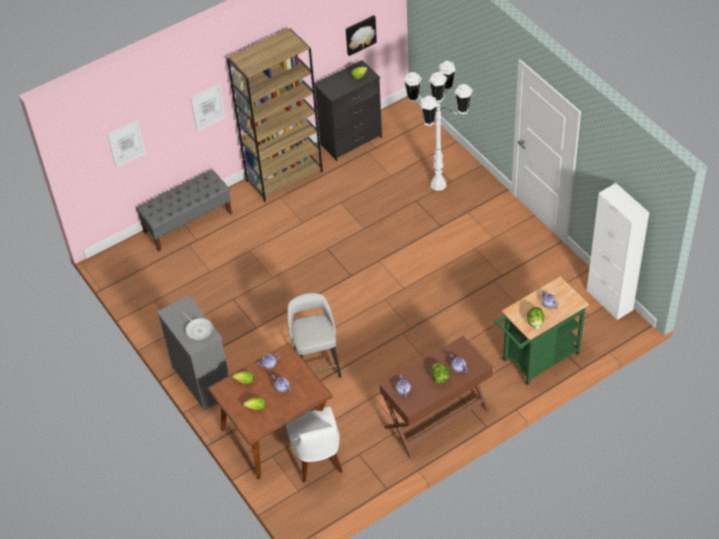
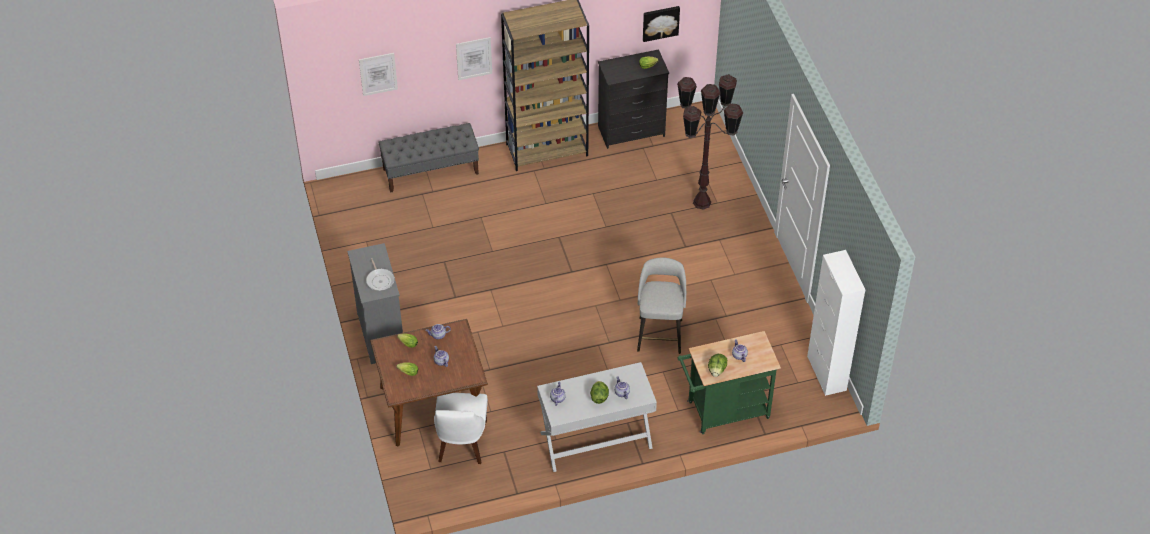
camera: 15 degrees right, 0 degrees up
(316, 364) = (499, 351): grey stool -> grey stool (660, 334)
(436, 419) = (596, 440): brown console table -> white console table
(438, 184) = (702, 202): white floor lamp -> brown floor lamp

